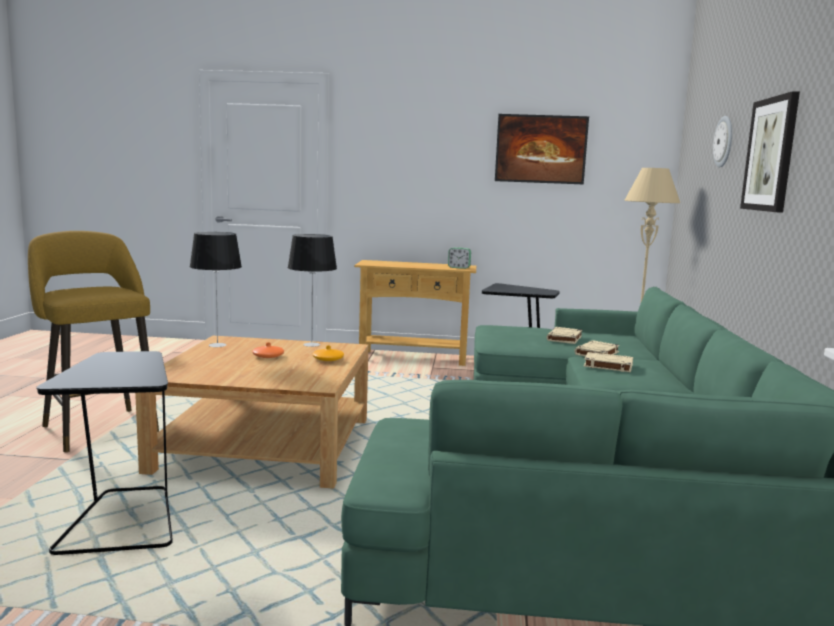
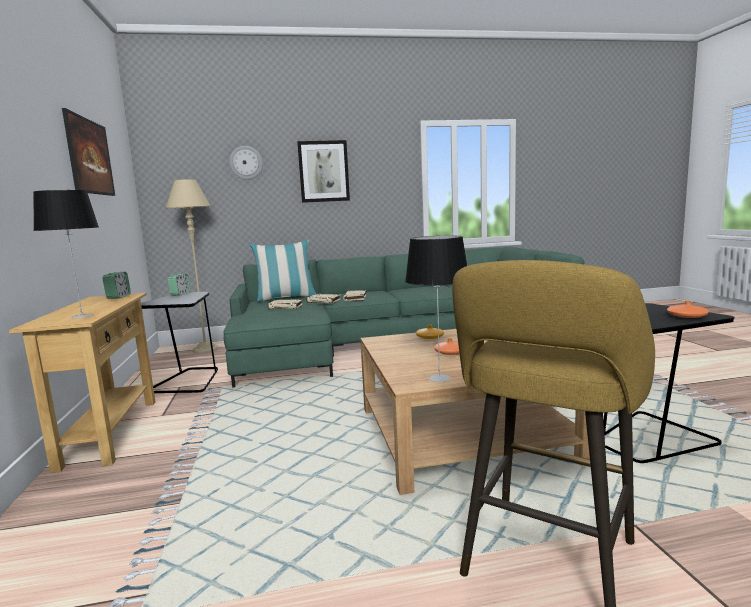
camera: 105 degrees left, 0 degrees up
(86, 374) = (686, 316): none -> orange vase
(311, 344) = (386, 350): table lamp -> table lamp (81, 316)
(544, 290) = (180, 294): none -> alarm clock
(635, 343) = (286, 298): none -> pillow

